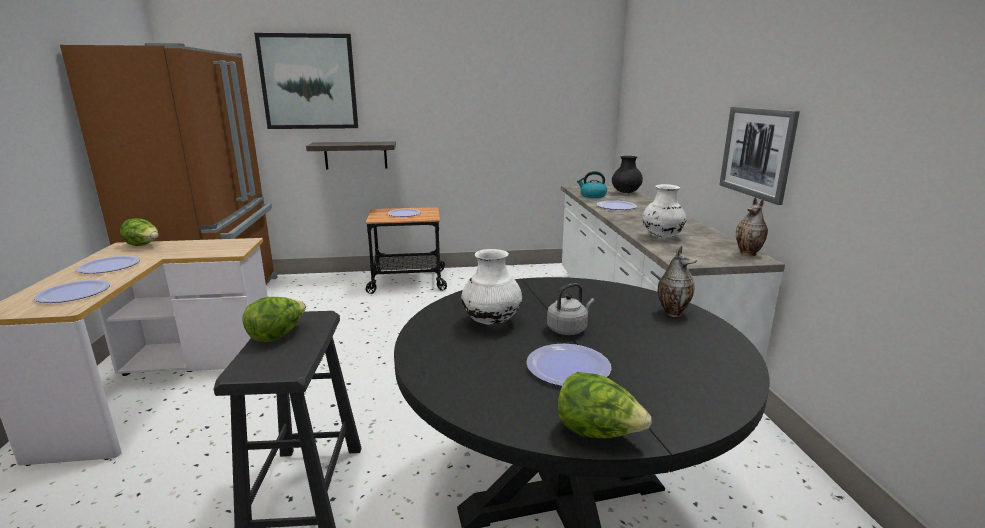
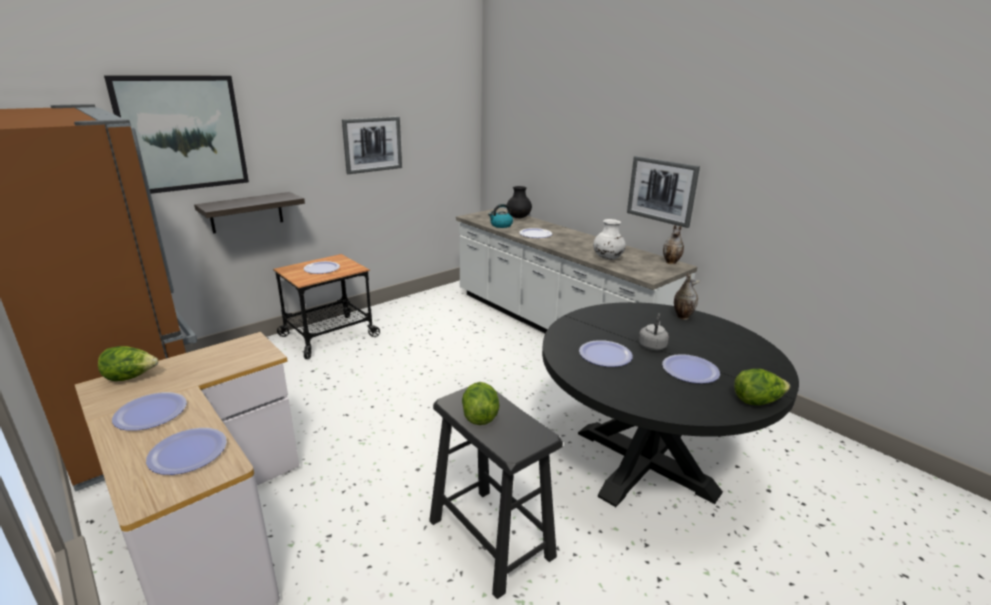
camera: 35 degrees left, 5 degrees up
(483, 104) = (372, 144): none -> picture
(491, 322) = (605, 355): white vase -> plate

